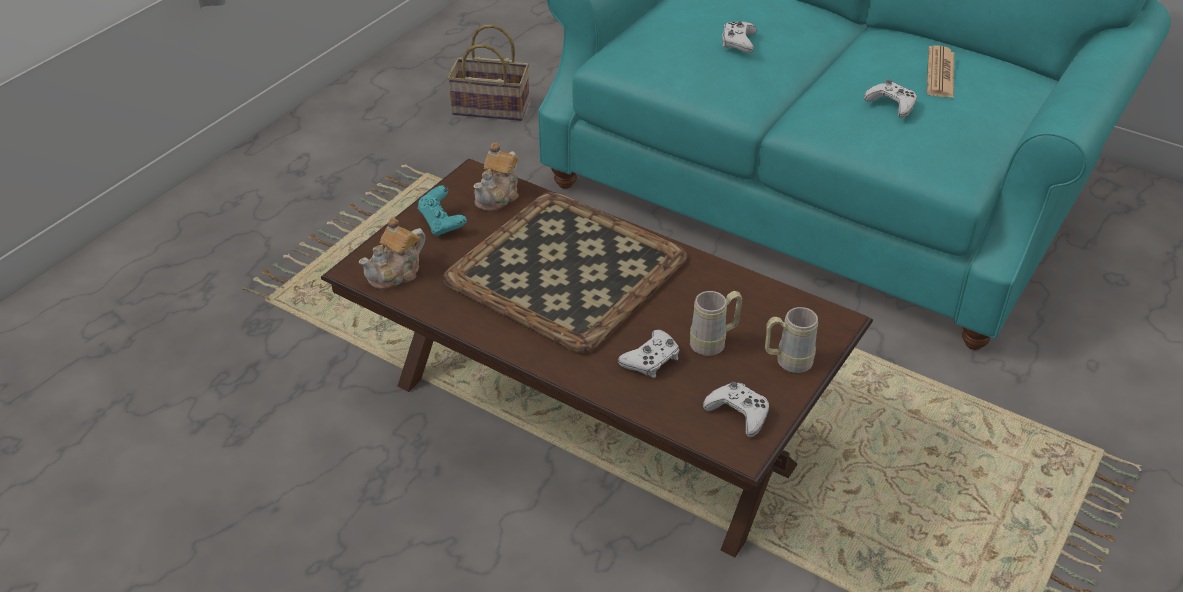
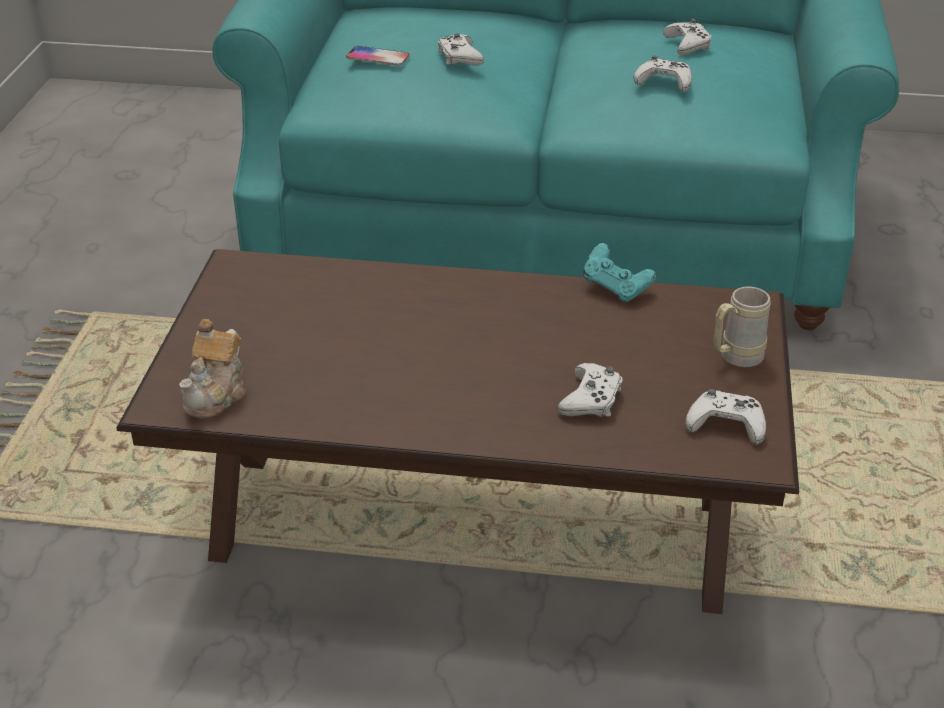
camera: 25 degrees left, 5 degrees down
(442, 223) = (235, 325): turquoise game controller -> turquoise game controller (615, 289)
(488, 108) = (126, 225): basket -> none
(498, 196) = (283, 279): teapot -> none
(568, 269) = (425, 333): tray -> none
(674, 27) = (378, 57): none -> phone
(714, 342) = (645, 362): beige mug -> none
(940, 73) = (687, 44): newspaper -> white game controller

